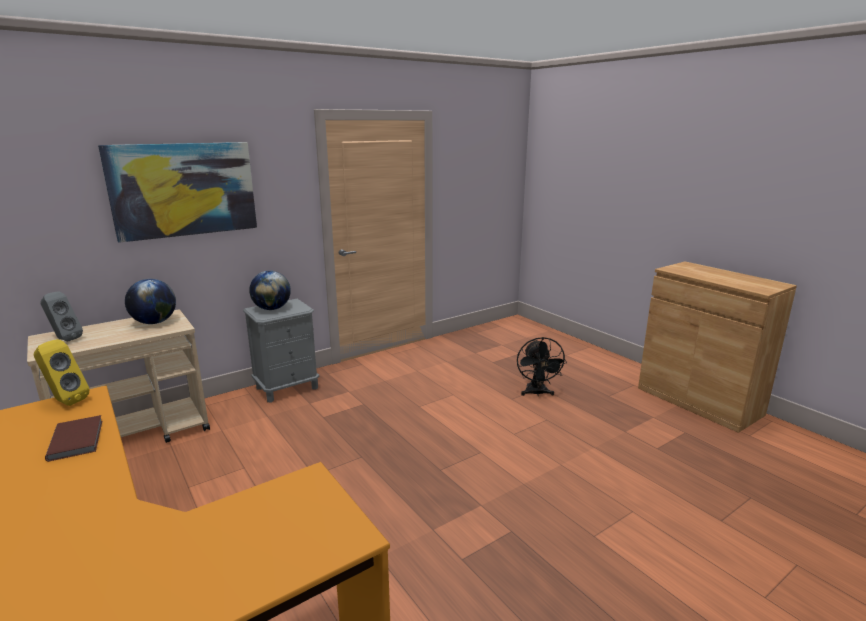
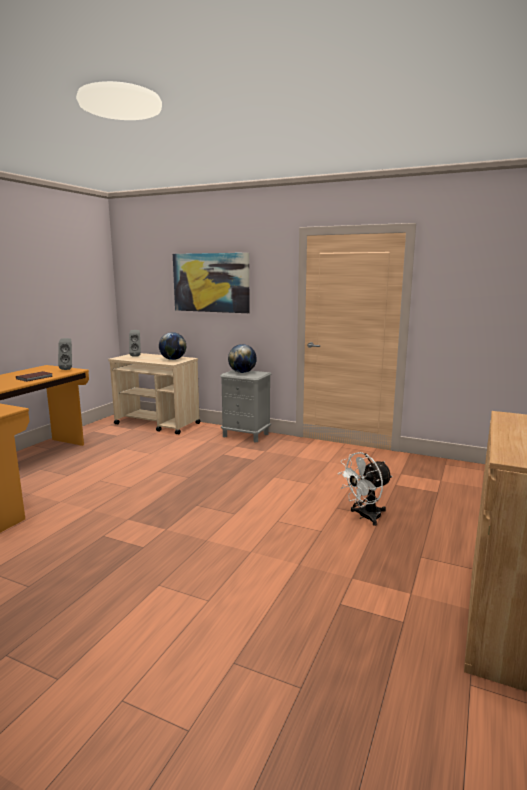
camera: 60 degrees right, 5 degrees down
(65, 401) = (68, 369): yellow speaker -> grey speaker
(537, 393) = (365, 517): black fan -> white fan

